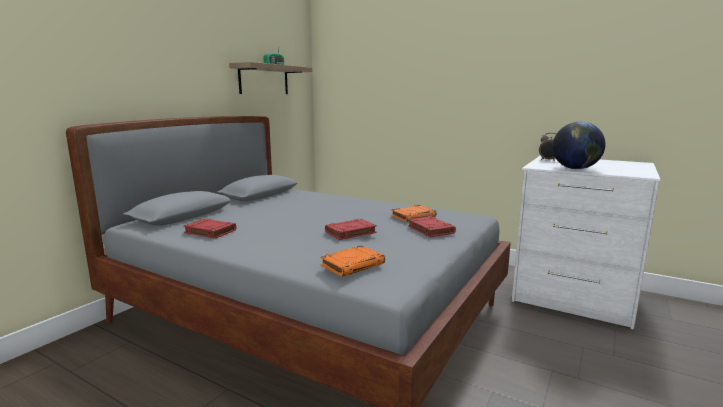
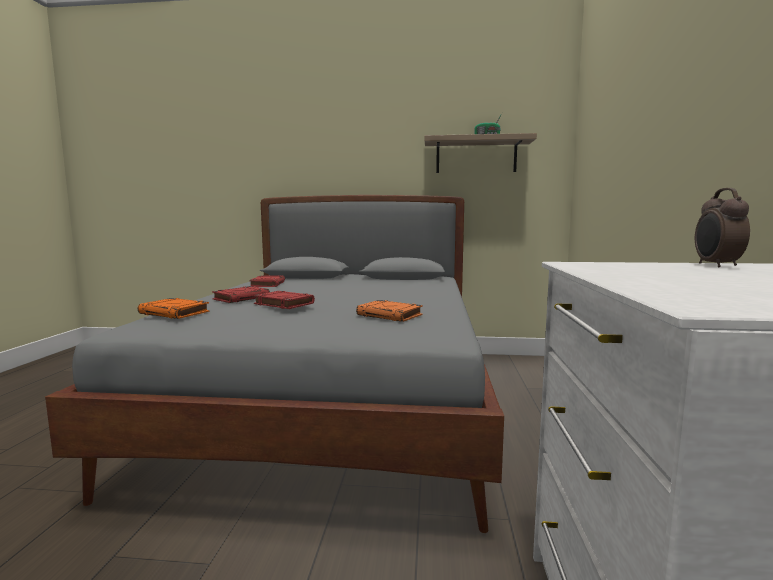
camera: 65 degrees right, 5 degrees down
(430, 229) = (333, 325): red book -> red book (242, 298)
(575, 169) = (626, 274): globe -> none

